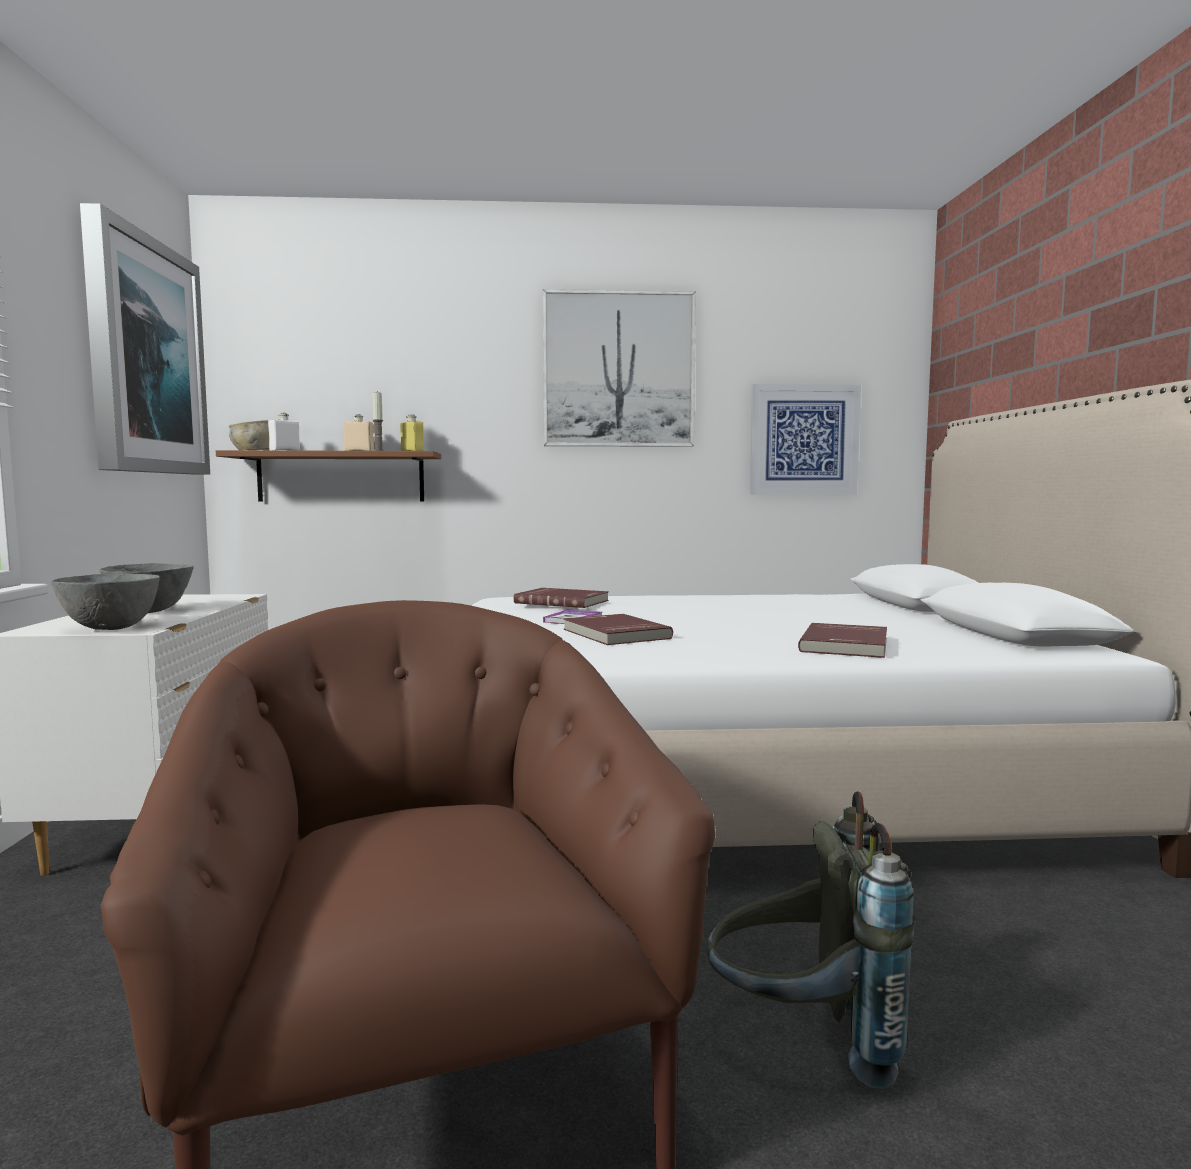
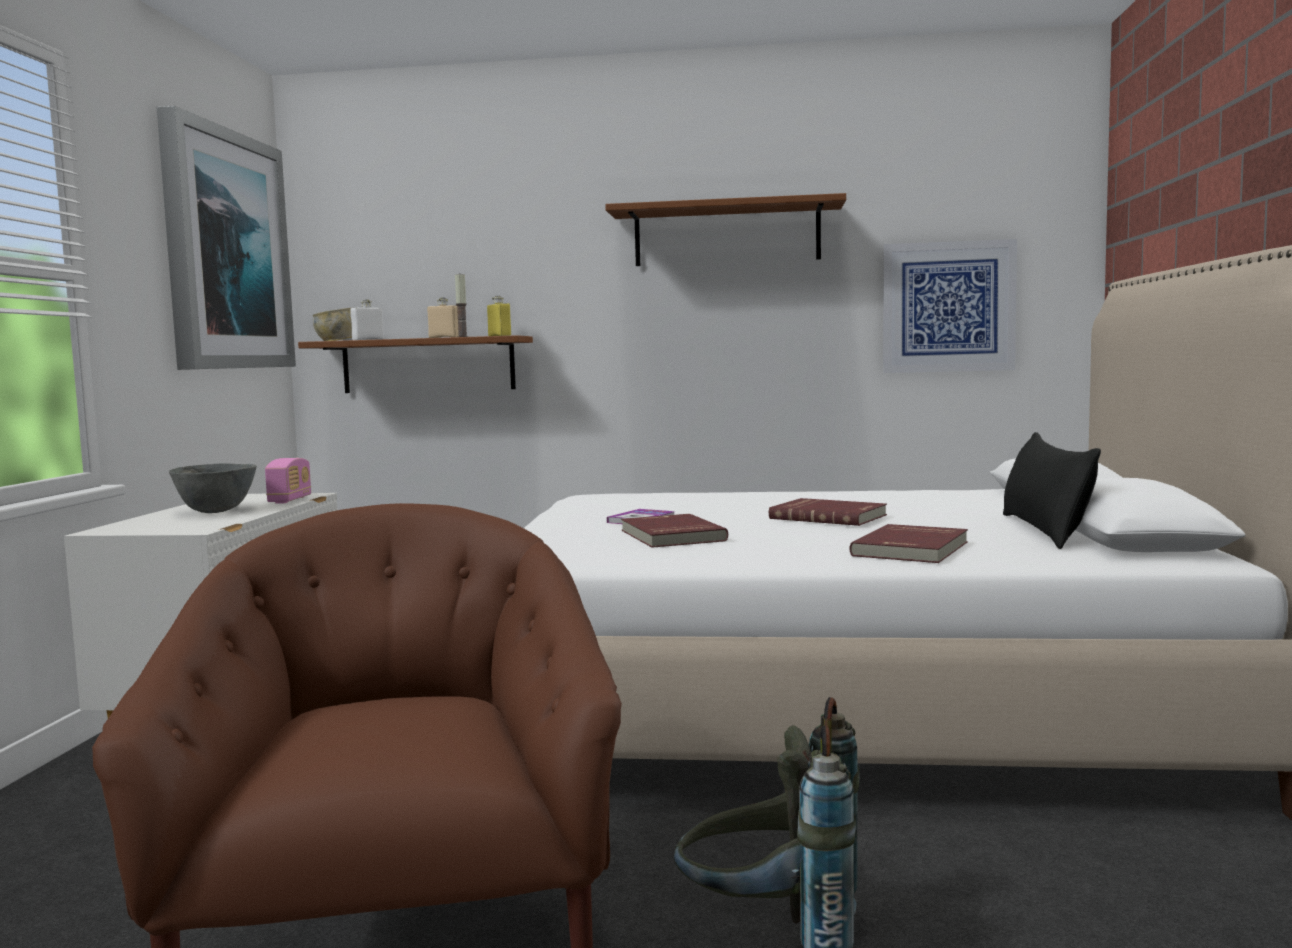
camera: 10 degrees right, 0 degrees up
(111, 628) = (173, 528): grey bowl -> none
(223, 600) = (290, 500): none -> radio
(562, 601) = (644, 499): red book -> red book (828, 516)
(618, 369) = (727, 235): picture -> brown shelf
(938, 628) = (1045, 530): none -> black pillow

